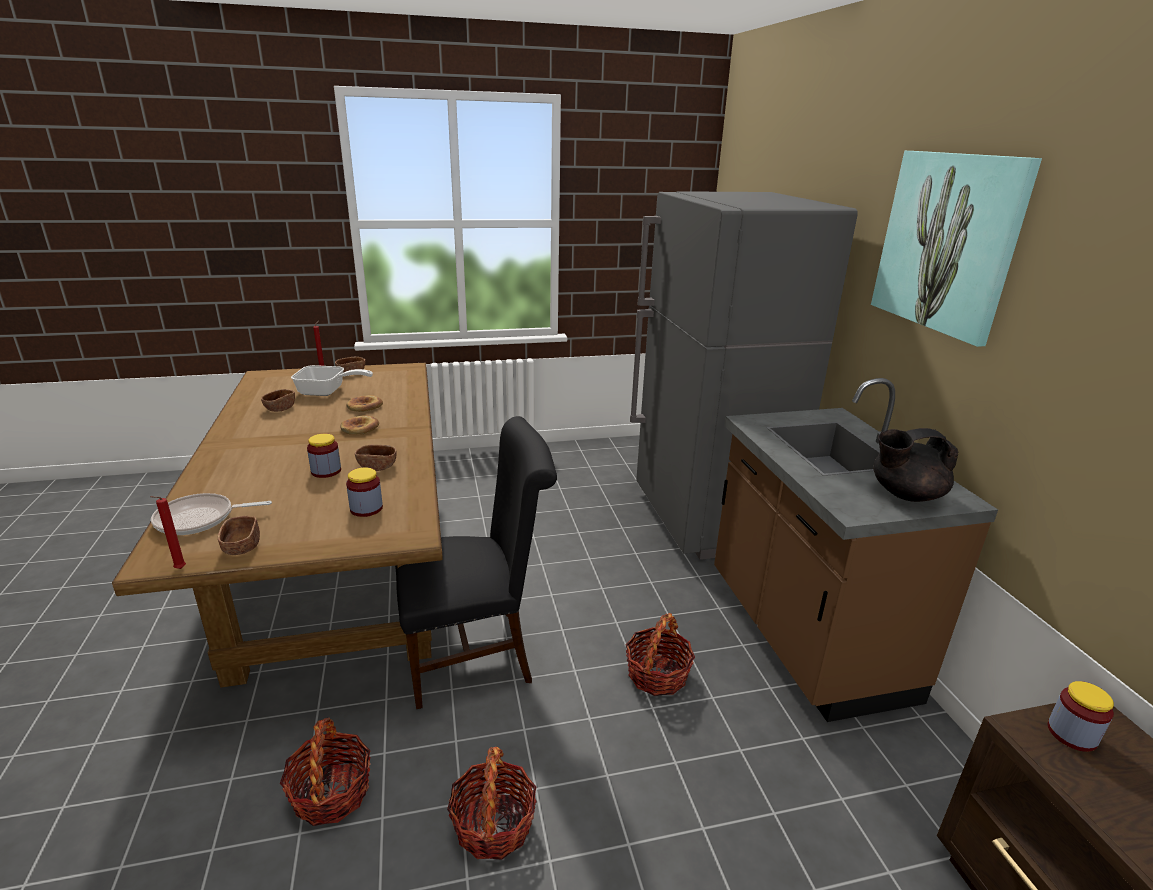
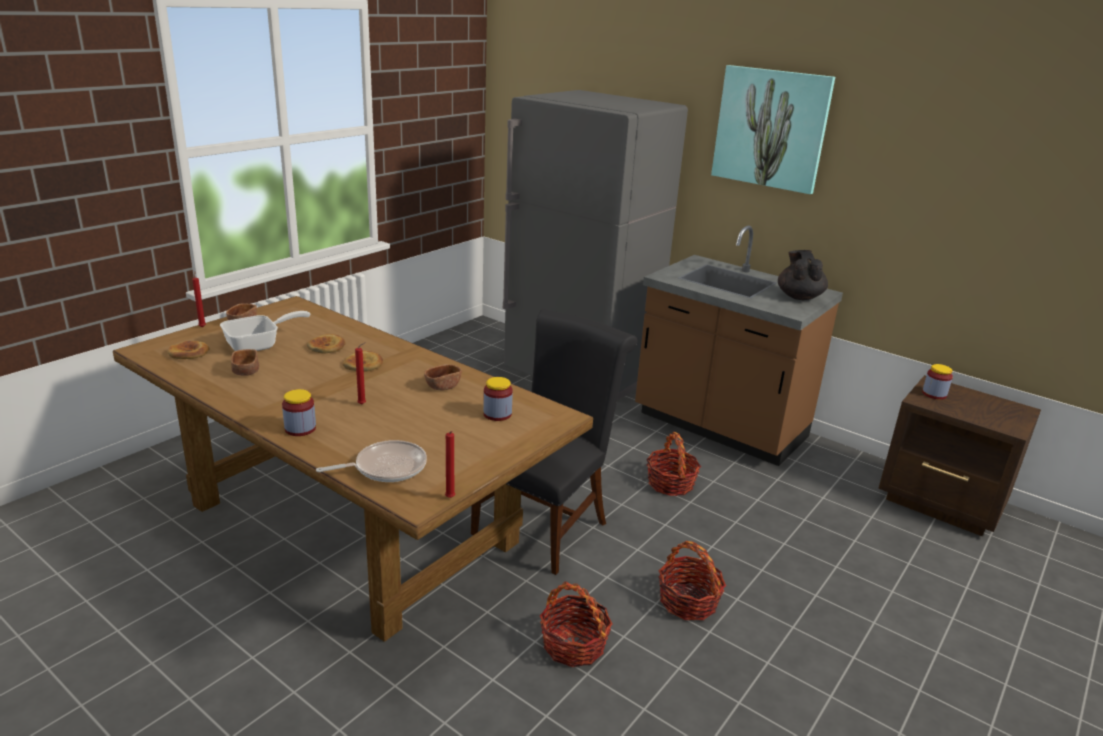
camera: 40 degrees left, 0 degrees up
(200, 519) = (386, 467): frying pan -> frying pan turned 150 degrees counterclockwise
(241, 546) = (462, 468): brown bowl -> none
(277, 385) = (189, 353): none -> bread
(294, 460) = (363, 404): none -> red candle
(326, 471) = (409, 402): jar -> jar (300, 429)
(905, 494) = (799, 296): black teapot -> black teapot turned 135 degrees clockwise

